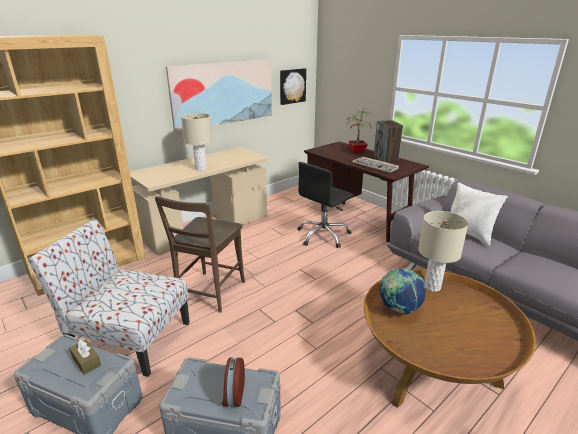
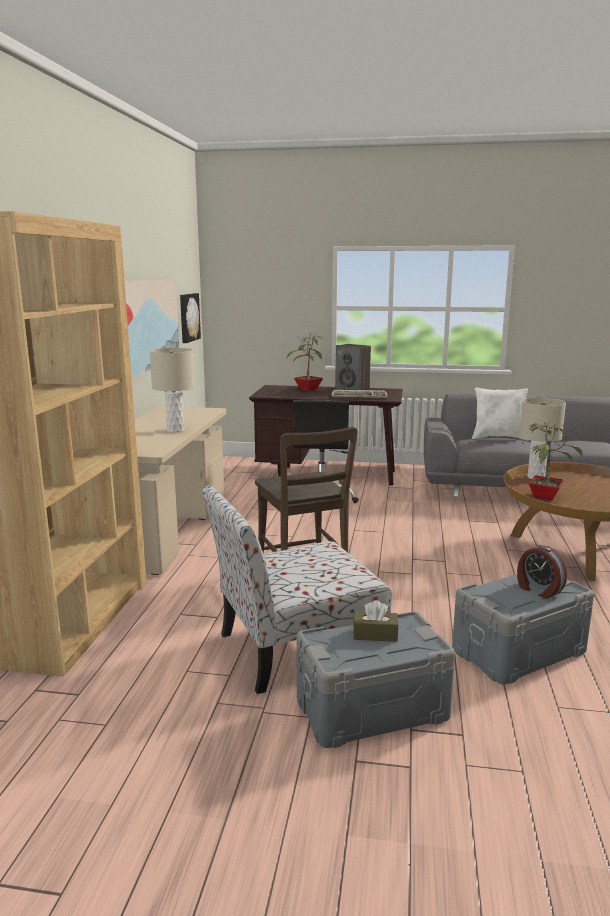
camera: 40 degrees left, 10 degrees down
(398, 309) = (545, 496): globe -> potted plant

